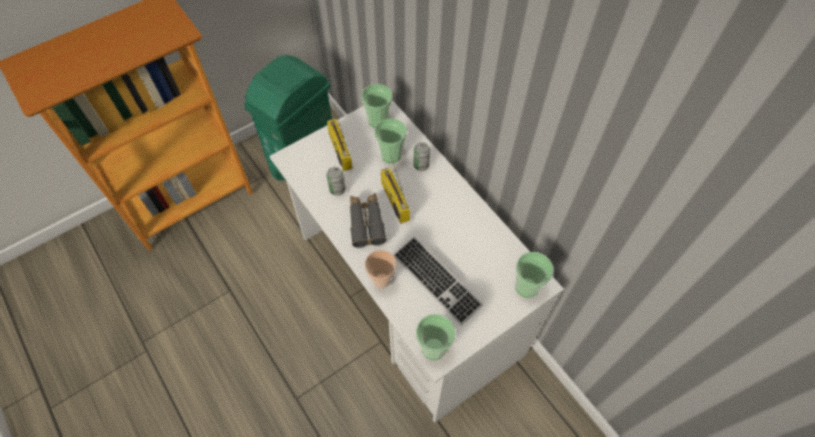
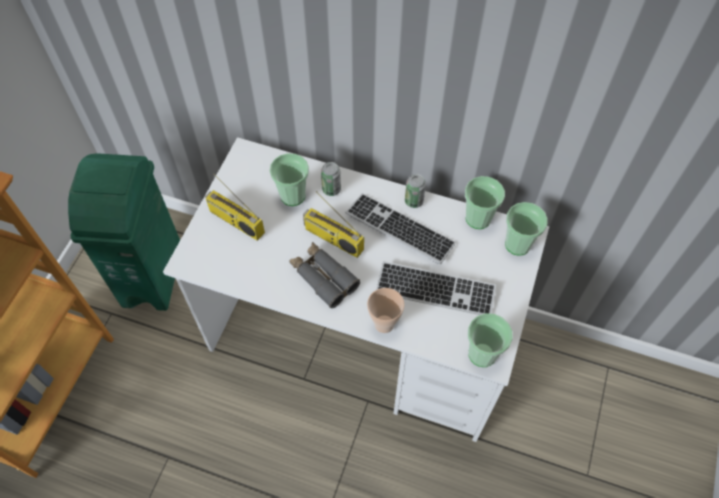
camera: 35 degrees left, 0 degrees up
(337, 189) = (266, 263): can -> can (414, 201)
(378, 120) = (251, 168): cup -> cup (478, 218)
(446, 222) = (399, 229): none -> keyboard

